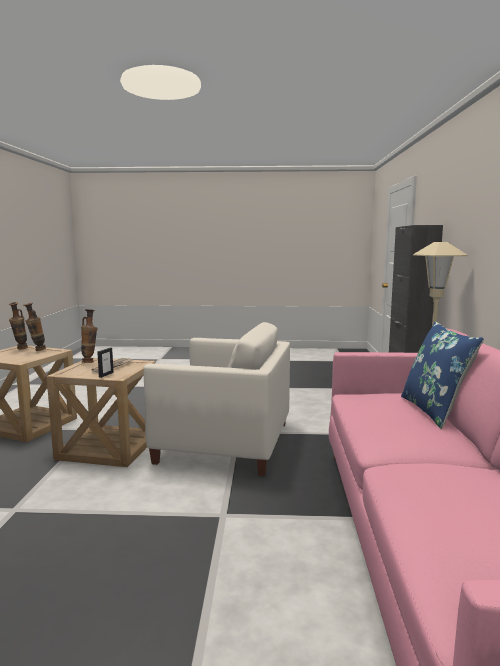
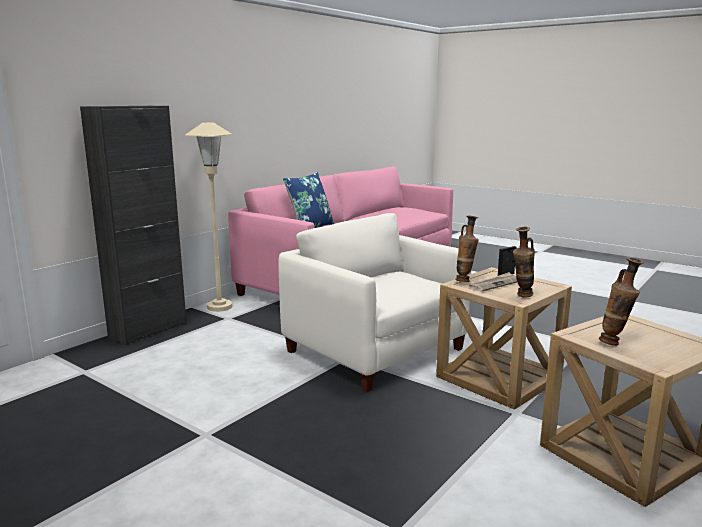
camera: 145 degrees left, 5 degrees up
(20, 349) = (653, 356): vase -> vase (465, 280)

